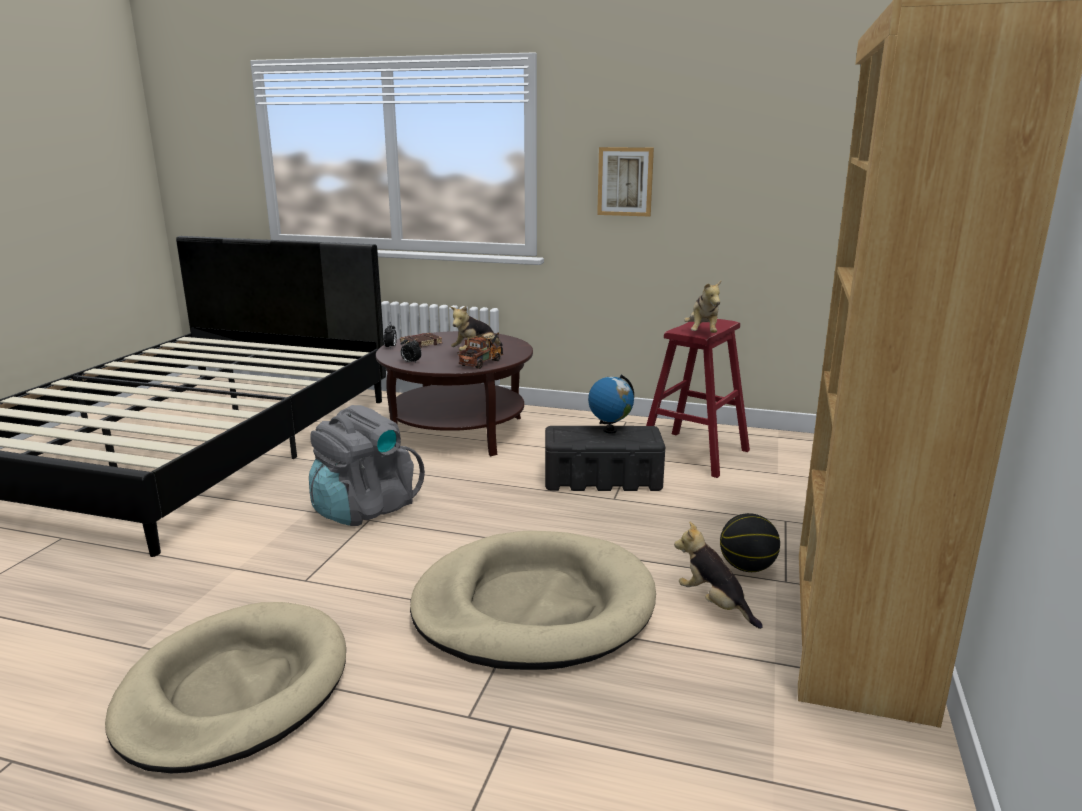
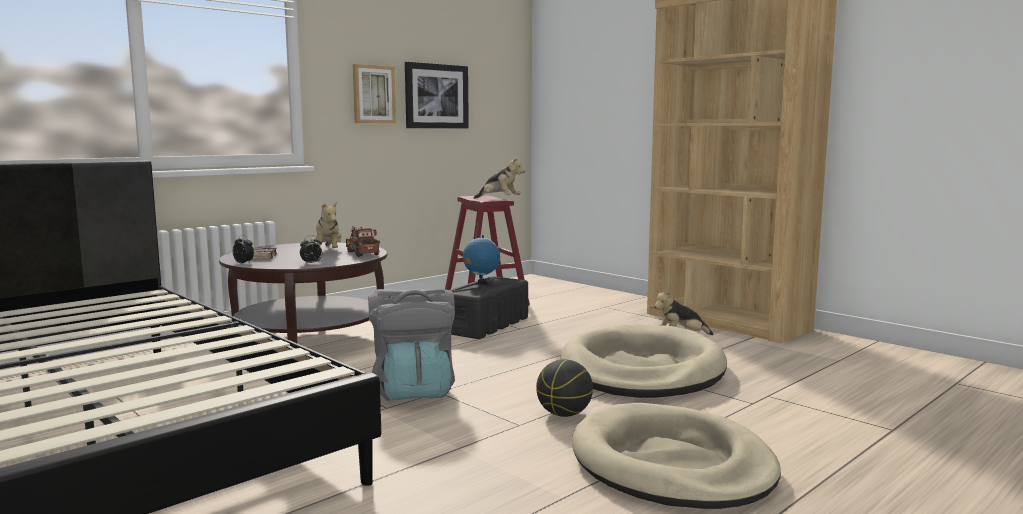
camera: 60 degrees left, 10 degrees down
(720, 182) = (436, 96): none -> picture
(747, 568) = (648, 324): basketball -> basketball (564, 414)

